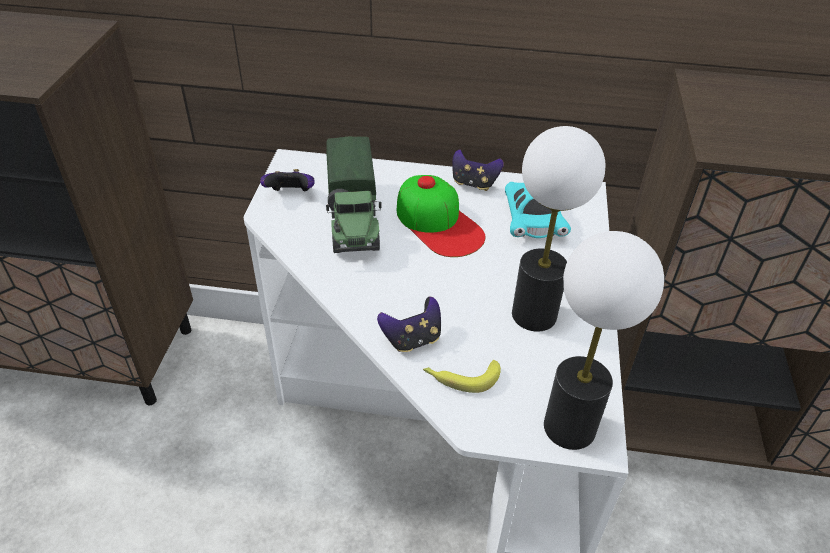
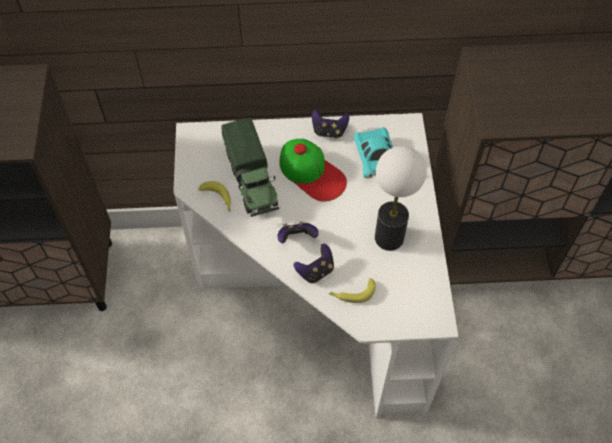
camera: 10 degrees left, 15 degrees up
(290, 194) = (200, 166): game controller -> game controller (297, 238)
(300, 233) = (218, 199): none -> banana
(569, 428) = (421, 314): table lamp -> none

